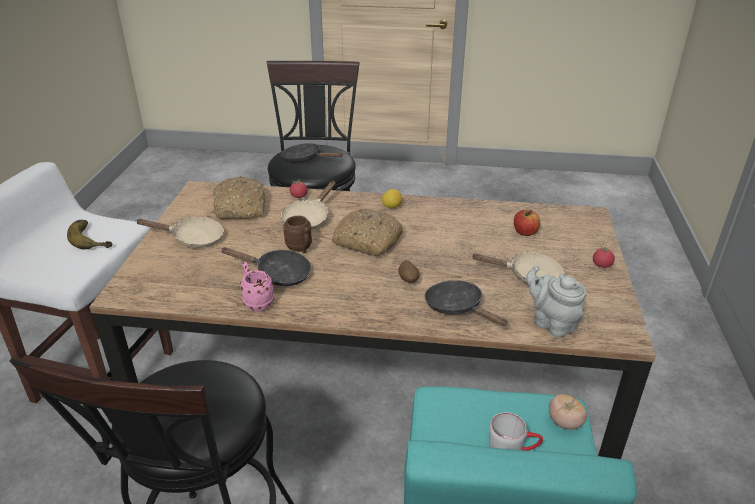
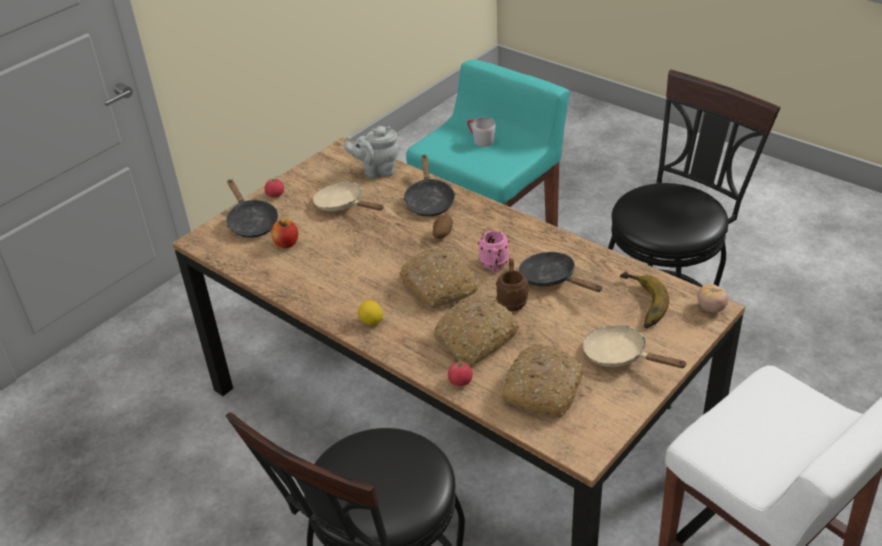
camera: 145 degrees left, 5 degrees up
(94, 237) = (743, 439): banana -> banana (639, 304)
(256, 302) = (587, 258): pink mug -> pink mug (494, 266)
(305, 159) = (389, 474): black frying pan -> black frying pan (251, 222)
(308, 219) = (476, 338): beige frying pan -> bread
(551, 323) = (377, 171): grey teapot -> grey teapot turned 90 degrees clockwise
(564, 422) = (435, 141): tomato -> tomato (711, 308)

